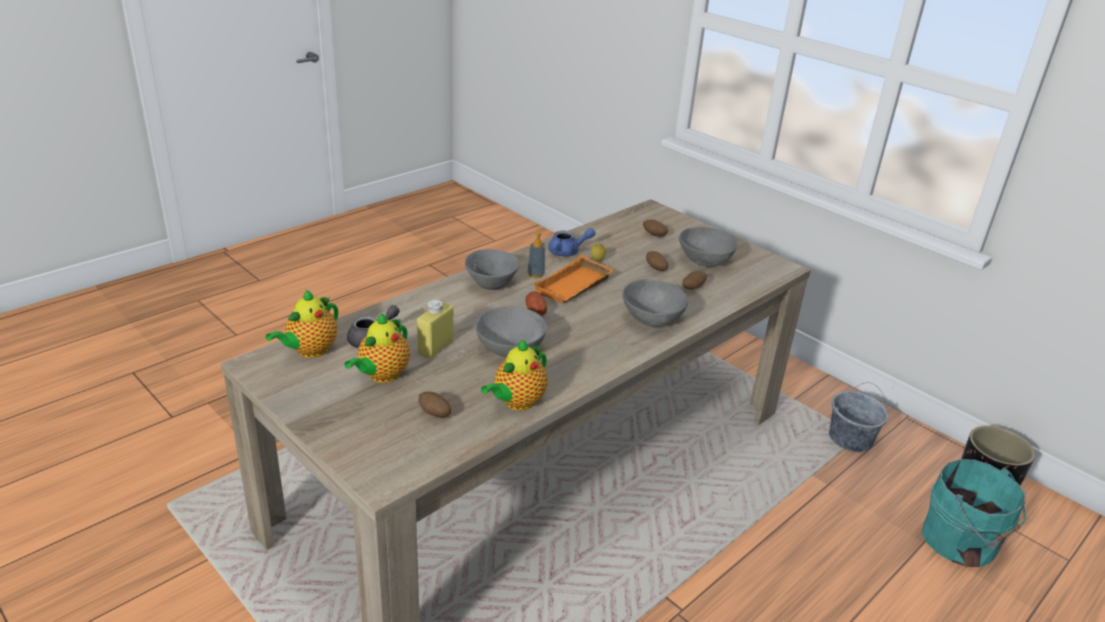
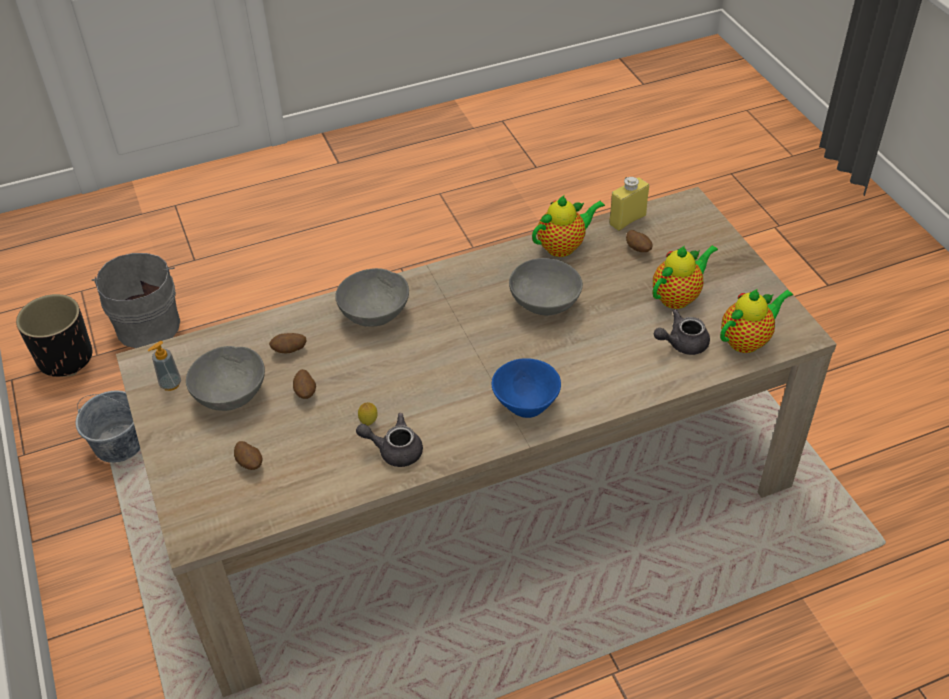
camera: 155 degrees left, 15 degrees up
(435, 348) = (619, 320): yellow bottle -> yellow bottle (627, 220)
(490, 285) = (527, 403): grey bowl -> blue bowl
(535, 311) = (494, 350): potato -> none
(536, 274) = (462, 411): soap dispenser -> soap dispenser (170, 384)
(568, 251) = (394, 450): blue teapot -> grey teapot
(574, 287) = (428, 379): orange tray -> none
(961, 542) = (148, 323): turquoise bucket -> grey bucket

